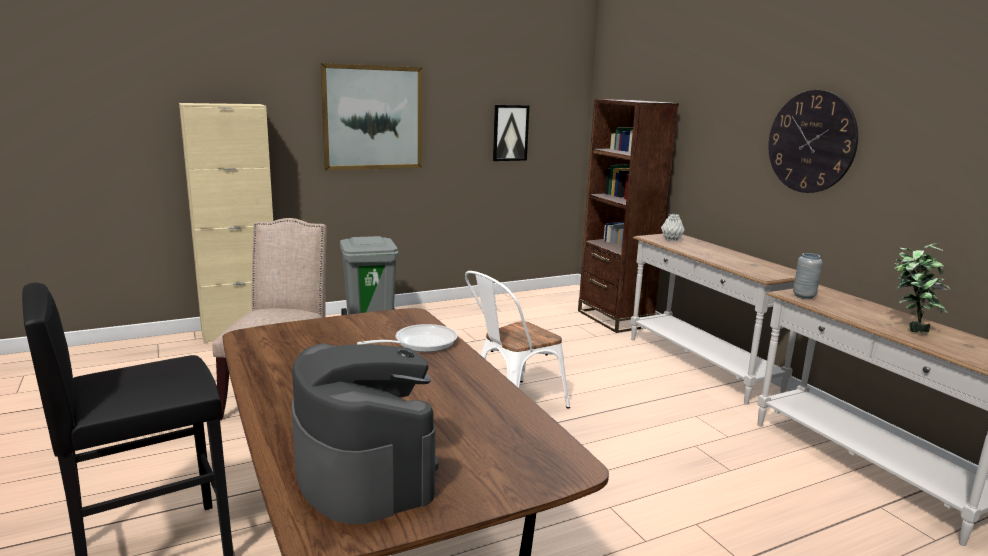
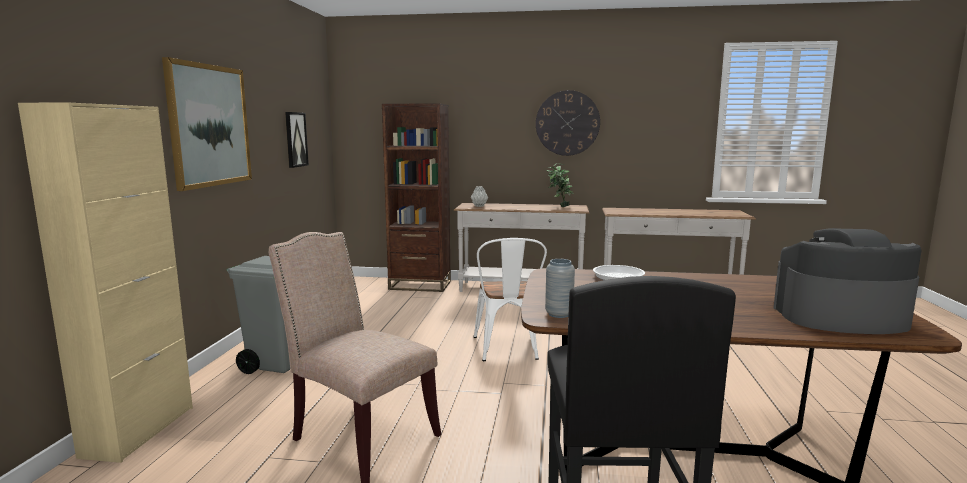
camera: 55 degrees left, 5 degrees down
(803, 296) = (621, 212): grey vase -> grey vase (559, 314)
(909, 329) = (683, 212): potted plant -> potted plant (559, 207)

